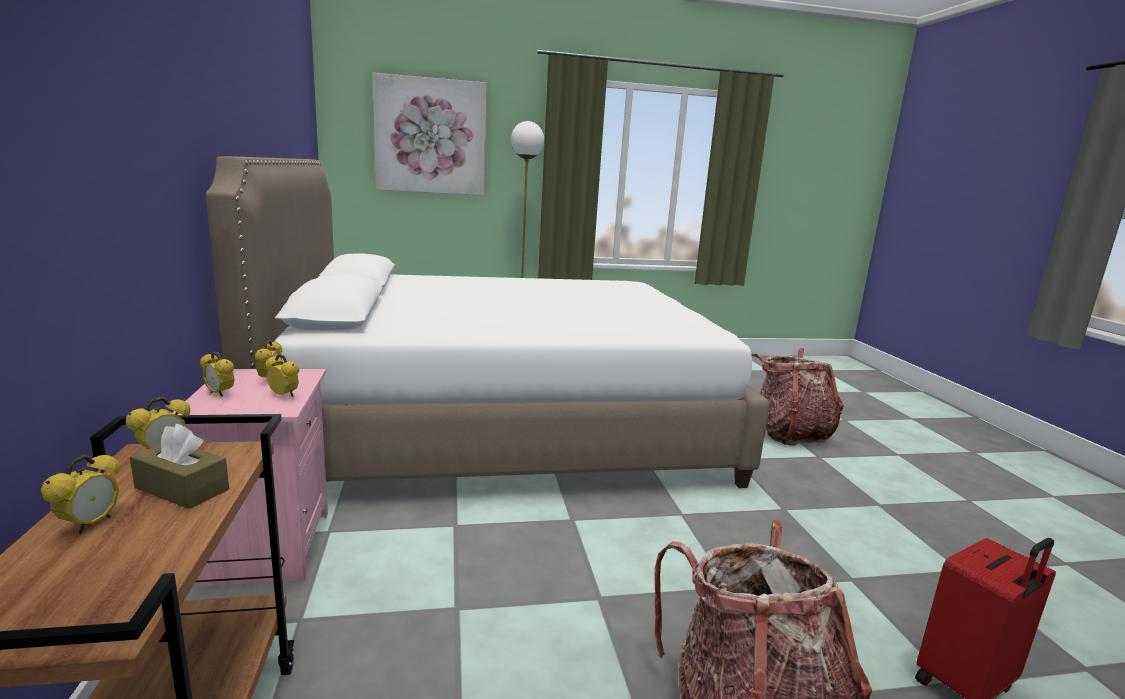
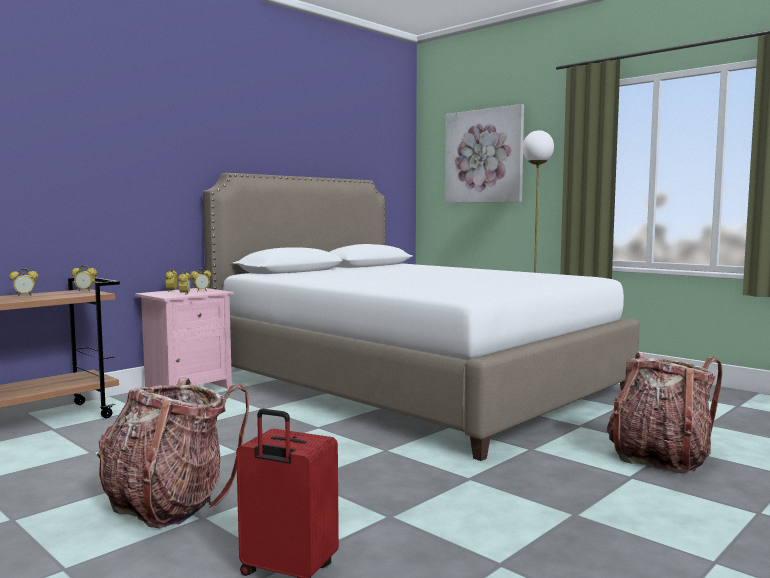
camera: 55 degrees right, 10 degrees down
(182, 489) = (59, 295): brown tissue box -> none

